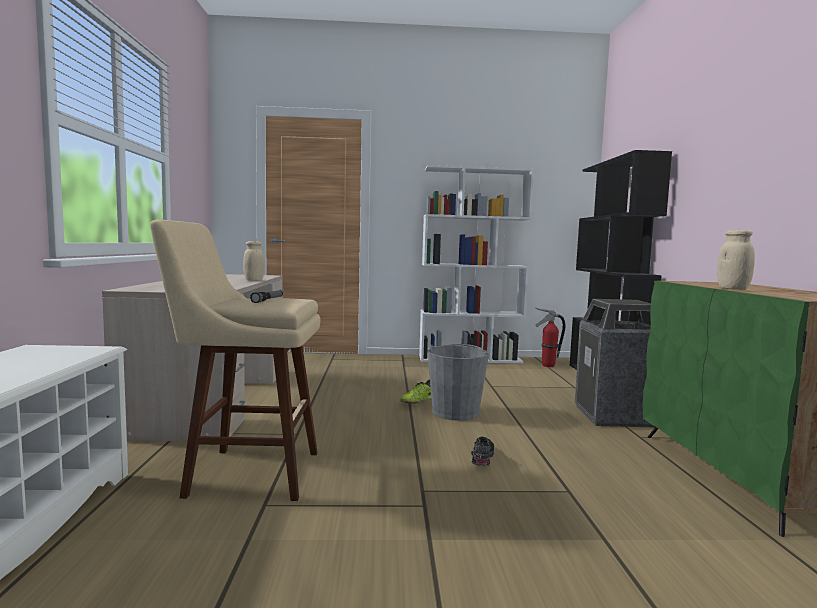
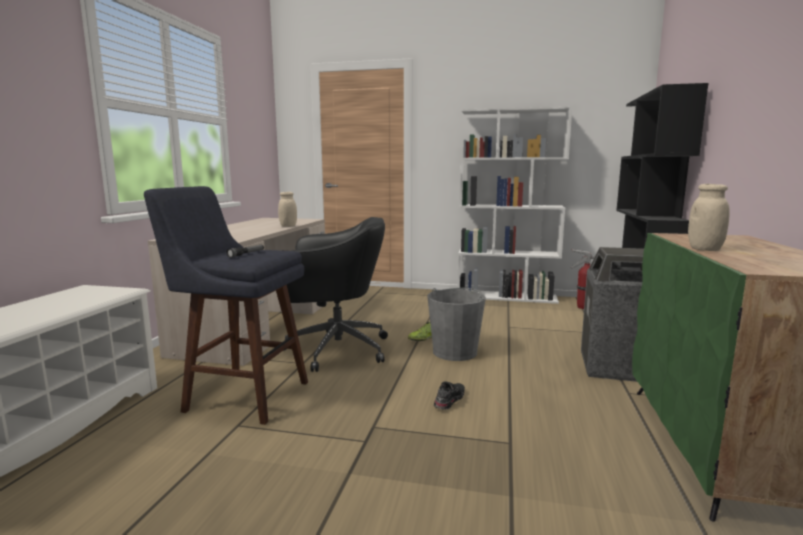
camera: 15 degrees right, 5 degrees up
(245, 473) = (241, 395): beige stool -> blue stool
(323, 417) = (334, 349): none -> black office chair

